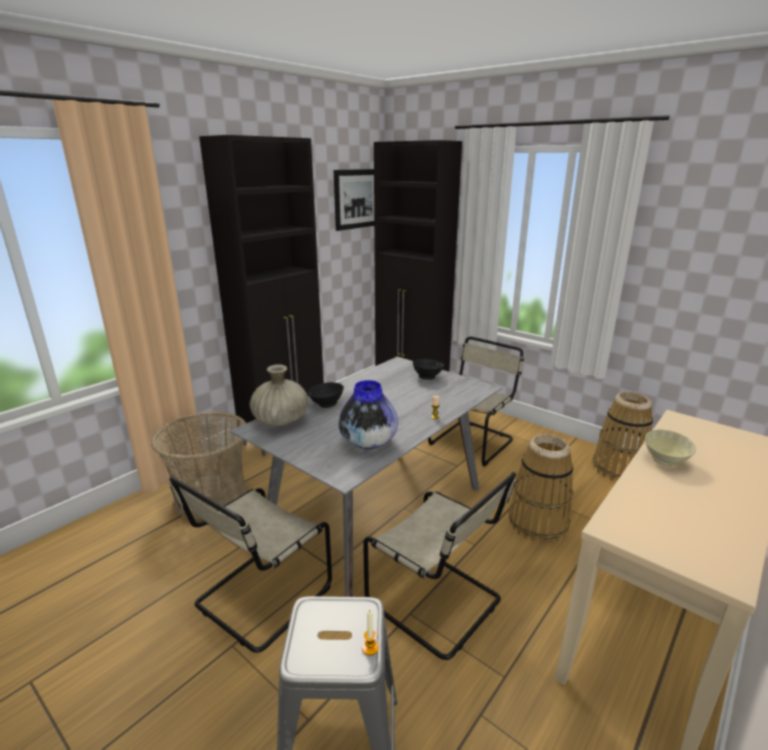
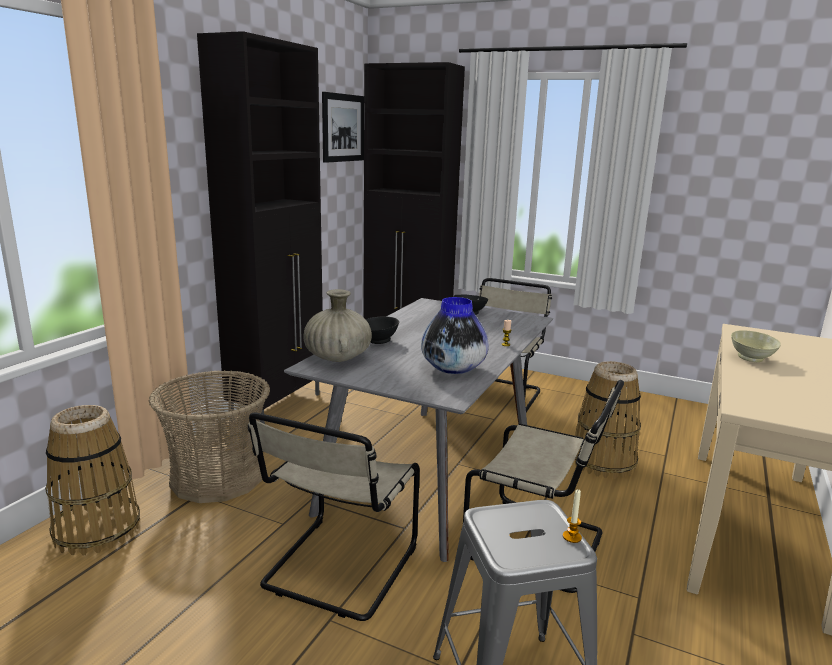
camera: 15 degrees left, 5 degrees down
(618, 469) = (655, 407): basket -> basket (97, 530)

